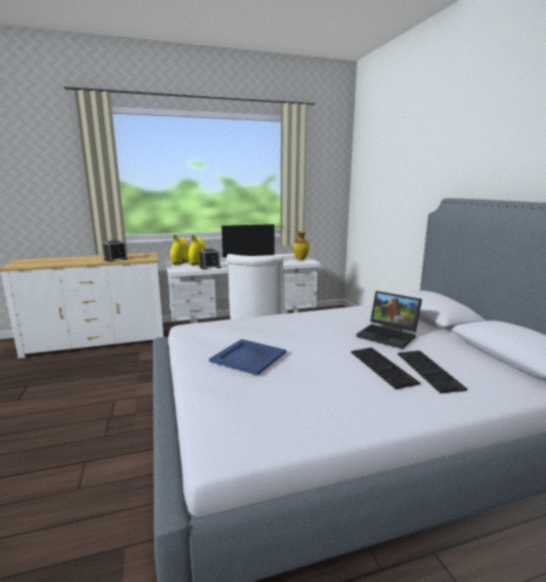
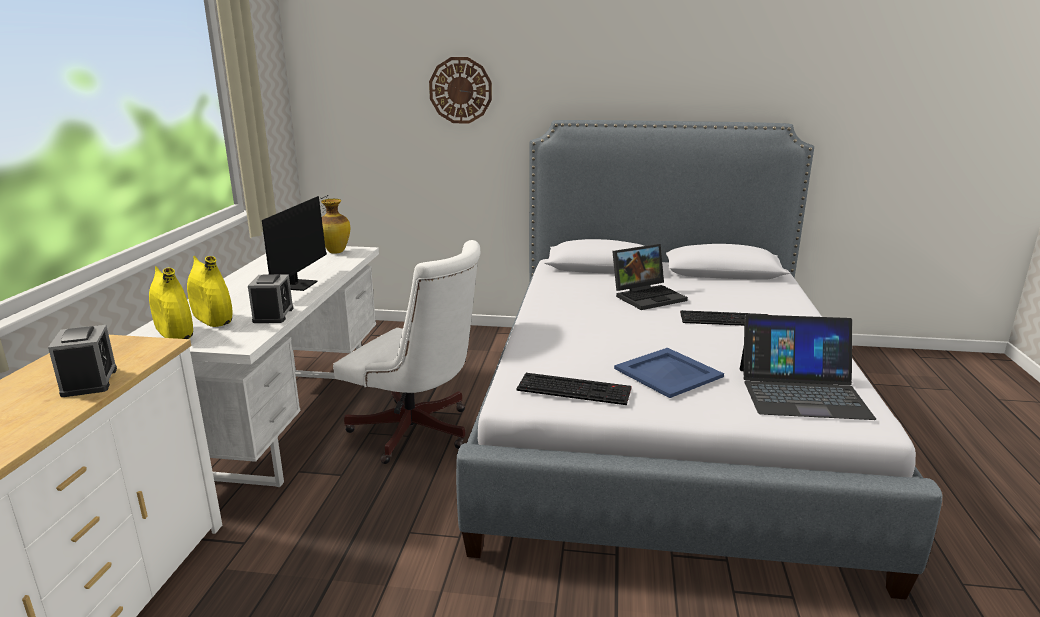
camera: 65 degrees left, 5 degrees up
(256, 411) = (802, 392): none -> laptop
(408, 177) = (460, 90): none -> wall clock
(430, 371) = (740, 305): keyboard -> keyboard (575, 389)

